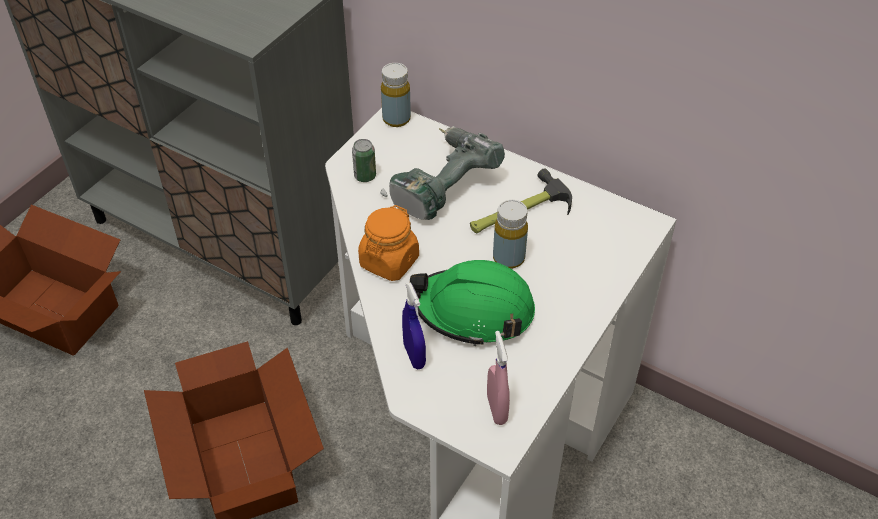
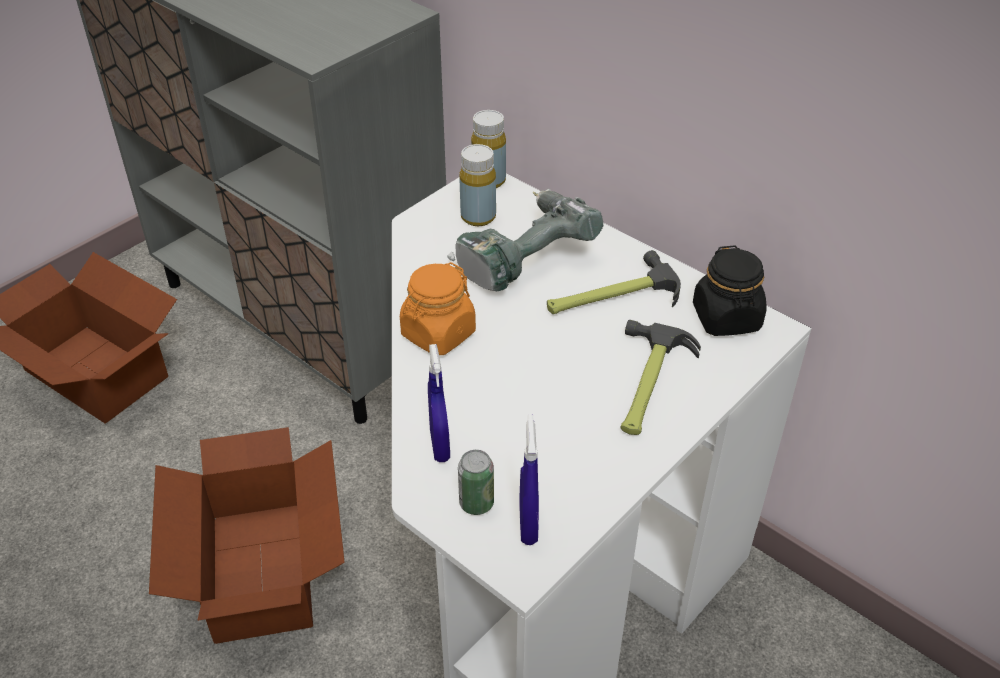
camera: 10 degrees right, 5 degrees down
(365, 176) = (435, 237): can -> can (476, 503)
(474, 311) = (528, 403): green hard hat -> none
(496, 409) = (528, 525): pink spray bottle -> blue spray bottle
(508, 258) = (586, 348): yellow bottle -> yellow bottle (478, 217)
(562, 282) = (647, 384): none -> hammer
(611, 219) = (726, 318): none -> black jar

